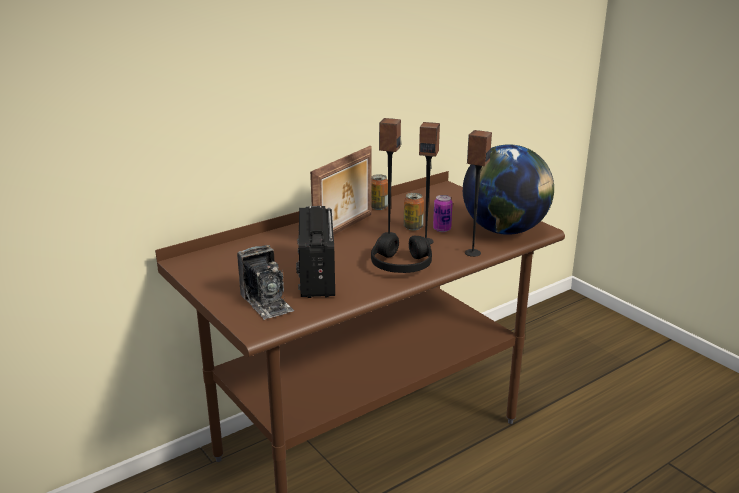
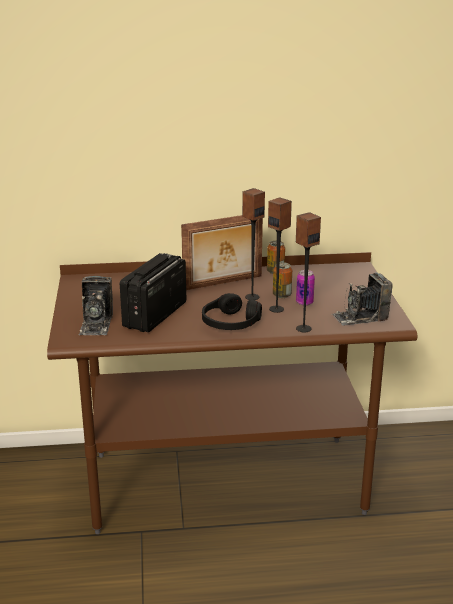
camera: 30 degrees right, 0 degrees up
(505, 230) = (360, 317): globe -> camera

